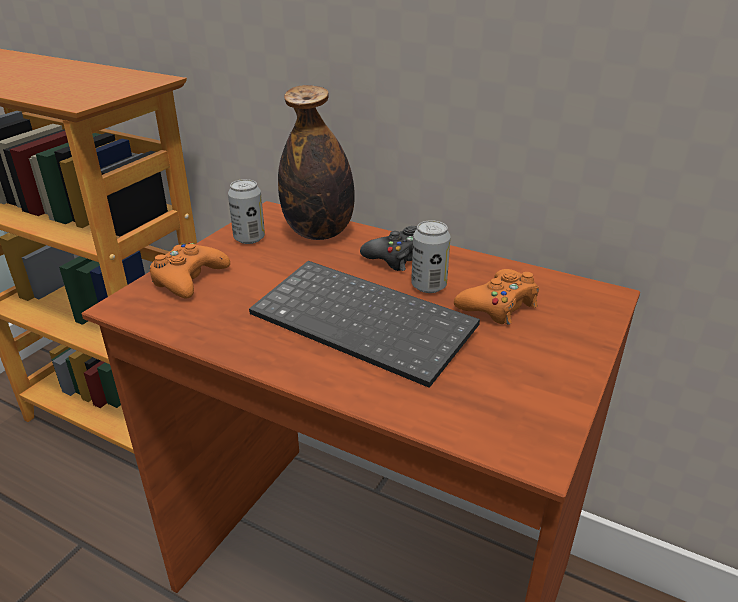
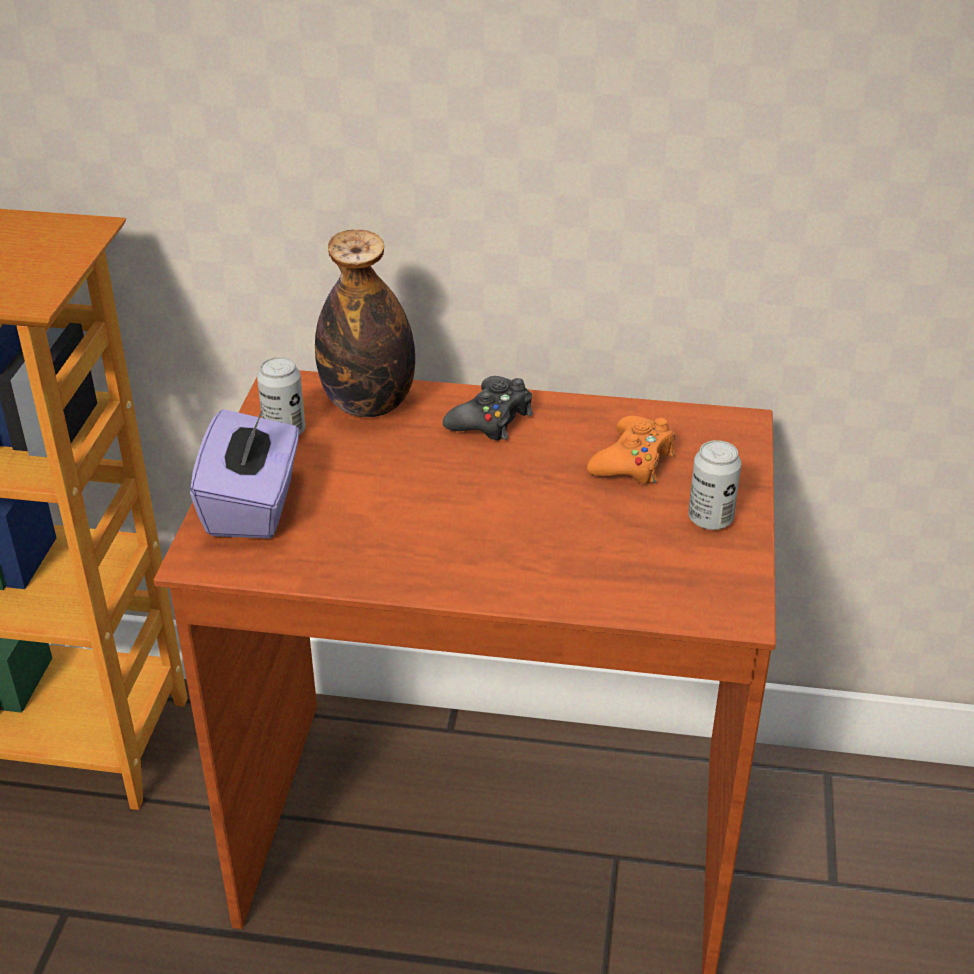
camera: 20 degrees left, 5 degrees up
(189, 279) = (253, 506): orange game controller -> purple tissue box
(366, 322) = (501, 514): keyboard -> none
(428, 286) = (545, 453): can -> can (710, 519)

